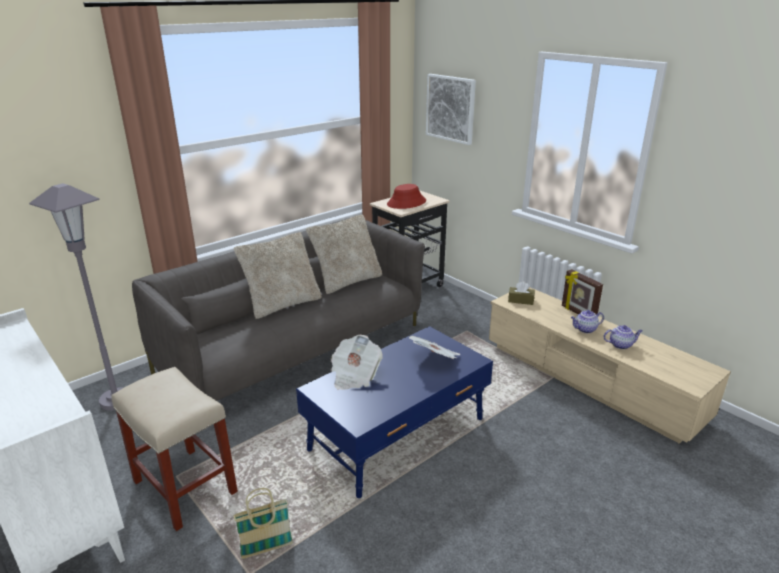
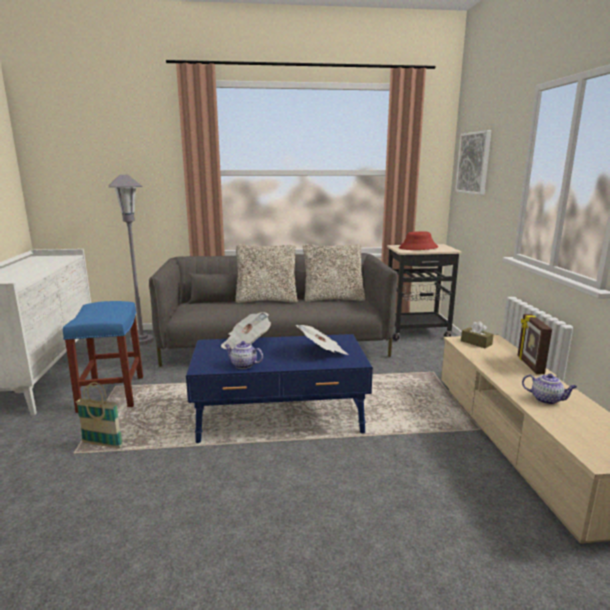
camera: 35 degrees right, 10 degrees down
(183, 486) = (112, 393): beige stool -> blue stool
(585, 329) = (518, 378): teapot -> teapot (243, 365)

